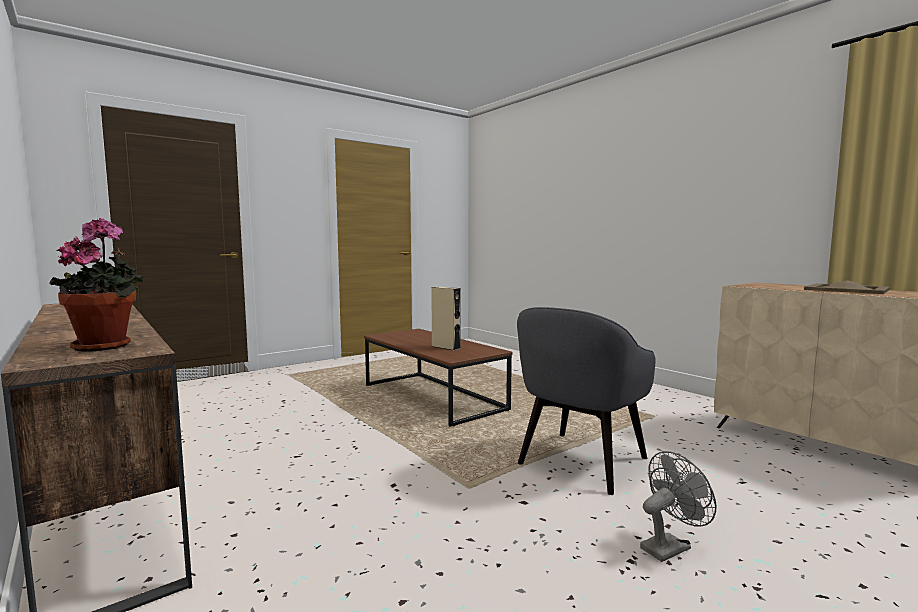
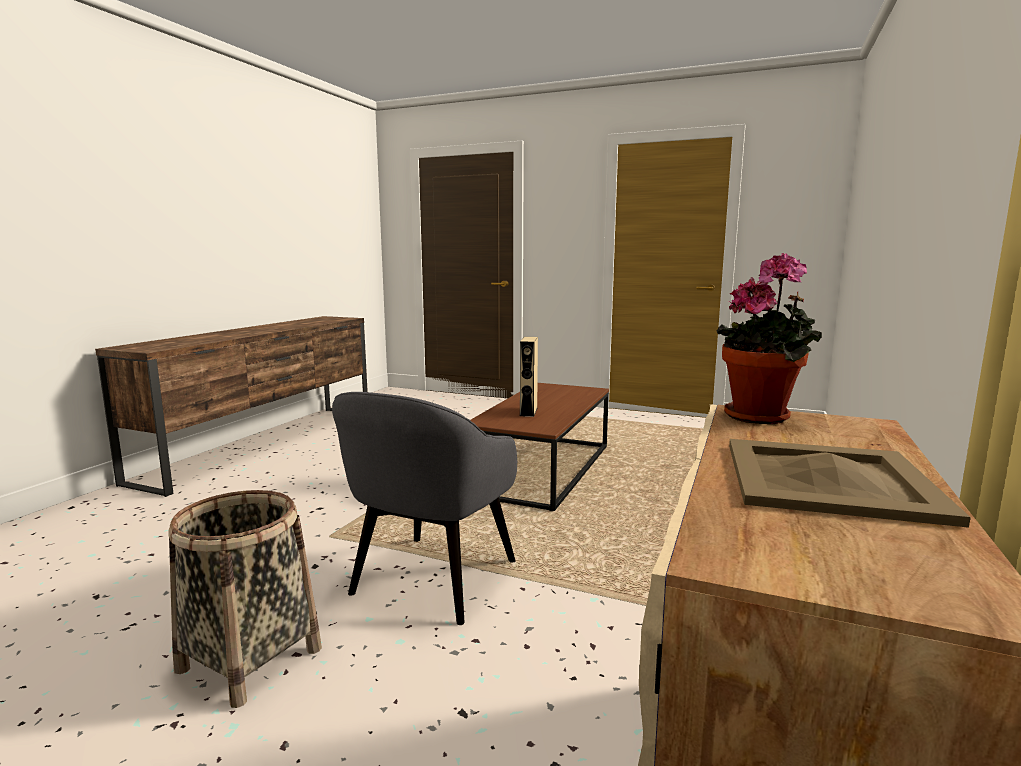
camera: 60 degrees right, 5 degrees up
(107, 346) = (166, 344): potted plant -> potted plant (762, 416)
(581, 462) = (433, 579): grey armchair -> grey armchair turned 75 degrees counterclockwise
(670, 546) = (250, 659): grey fan -> basket

